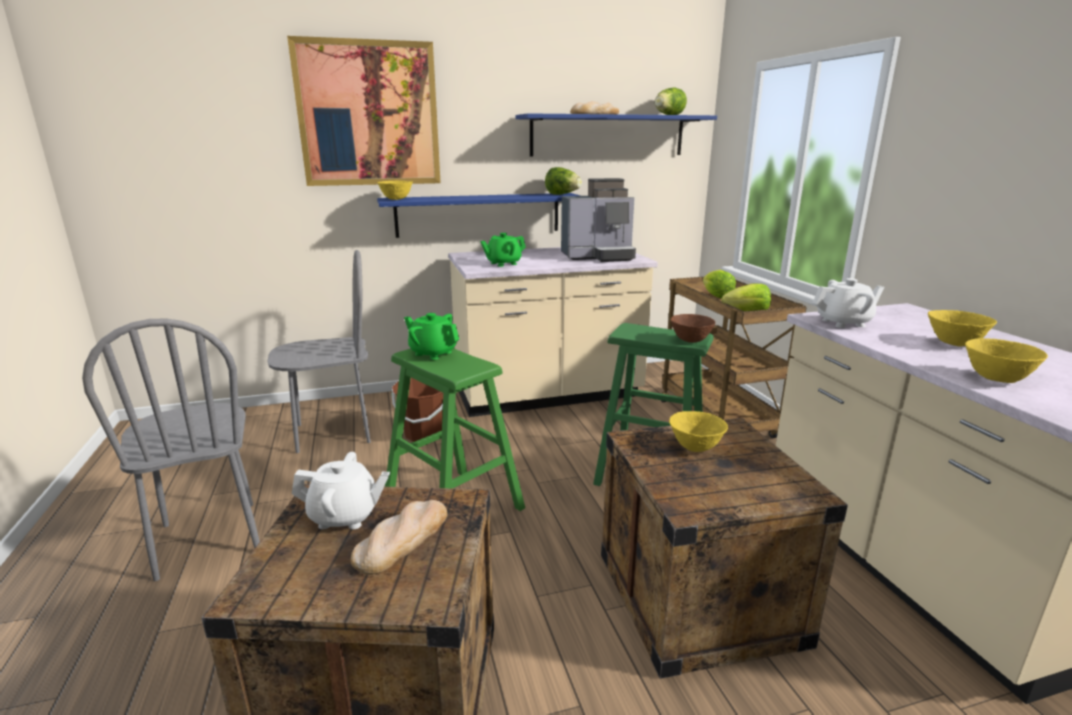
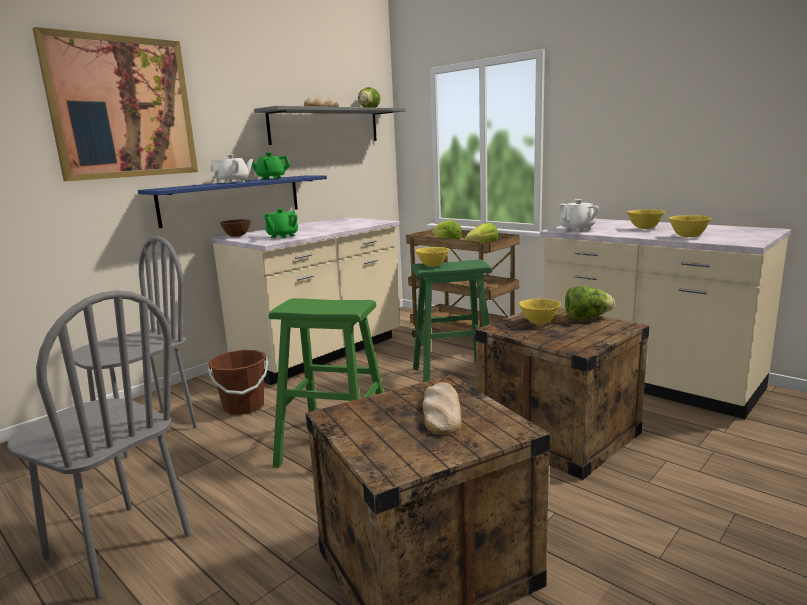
camera: 30 degrees left, 5 degrees down
(345, 516) = (377, 416): white teapot -> white teapot (234, 182)
(396, 199) = (166, 188): yellow bowl -> yellow bowl (433, 266)
(433, 353) = (305, 304): green teapot -> green teapot (271, 179)
(562, 194) = (303, 176): lettuce -> lettuce (586, 318)
(599, 257) = (349, 224): coffee machine -> none
(608, 136) = (325, 126): blue shelf -> grey shelf
(691, 340) = (475, 264): brown bowl -> brown bowl (237, 236)

